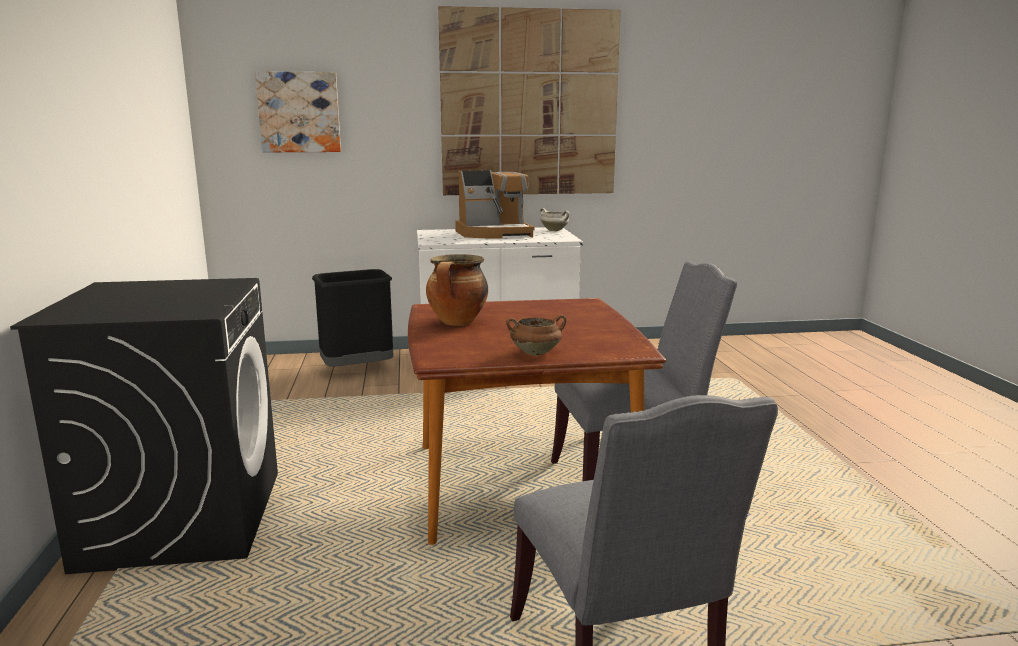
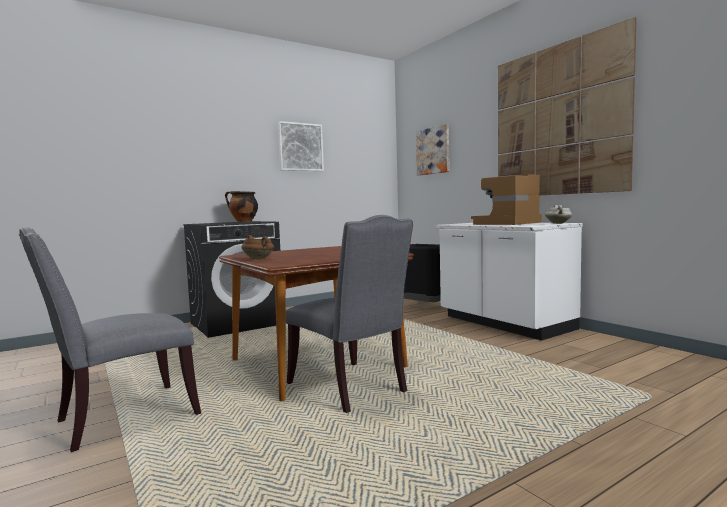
camera: 65 degrees right, 10 degrees down
(111, 94) = (300, 147): none -> picture
(457, 323) = (307, 250): cooking pot -> cooking pot (243, 221)
(494, 234) = (507, 223): coffee machine -> coffee machine turned 90 degrees clockwise

